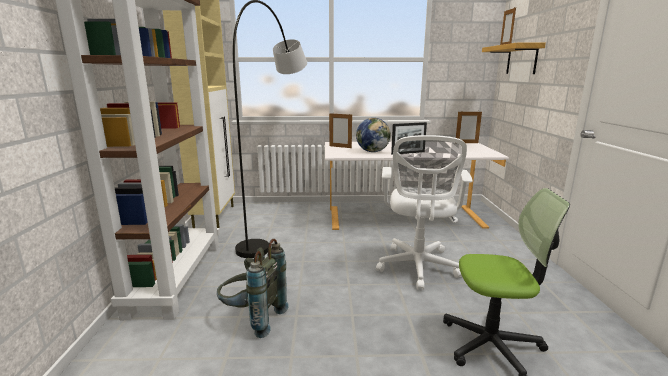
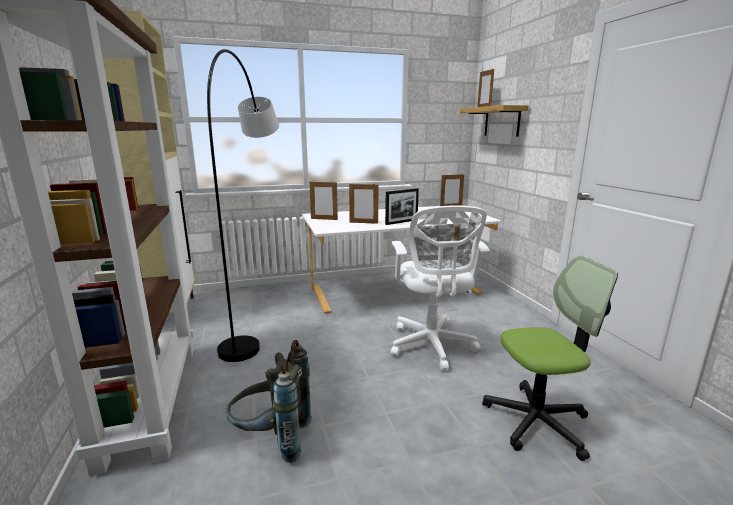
camera: 15 degrees left, 0 degrees up
(372, 151) = (363, 223): globe -> picture frame

